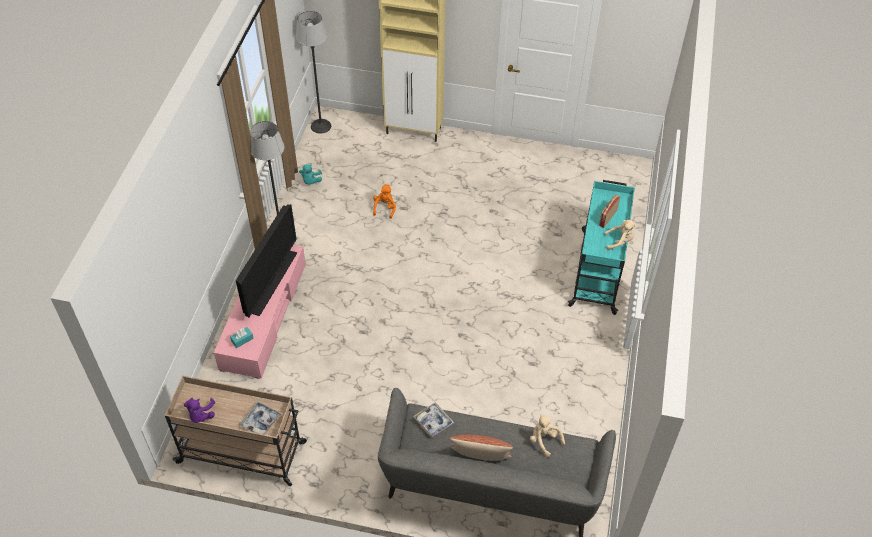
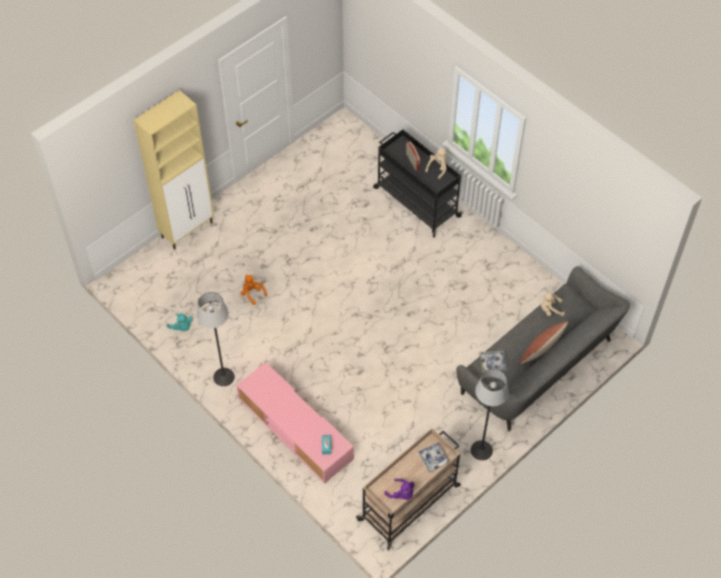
camera: 55 degrees left, 5 degrees up
(271, 281) = (285, 400): television -> none
(320, 126) = (125, 288): floor lamp -> floor lamp (481, 450)
(598, 270) = (415, 201): turquoise cart -> black cart

